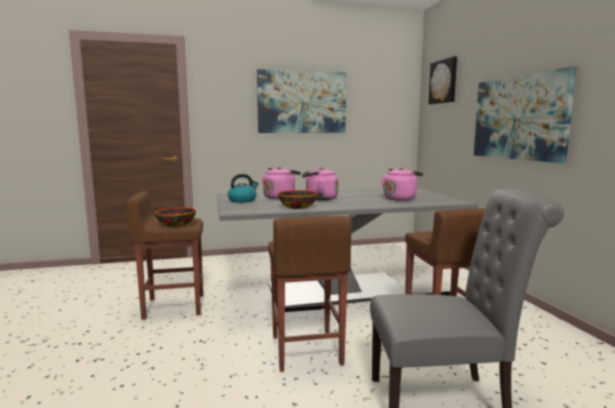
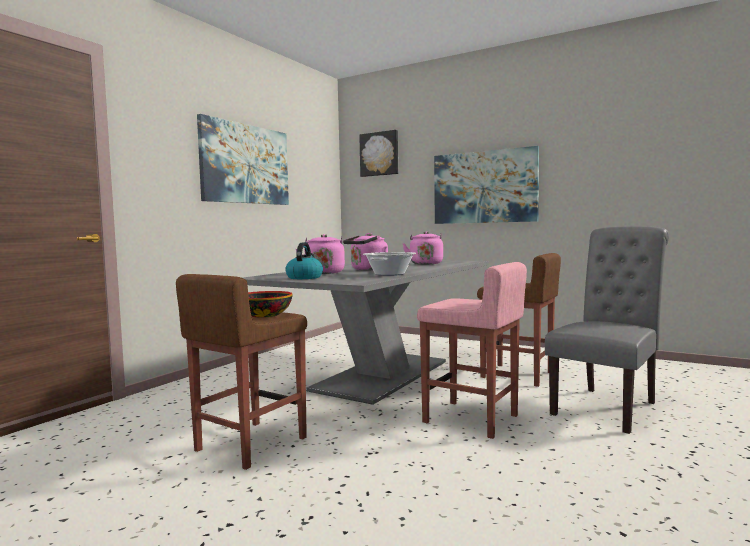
camera: 45 degrees left, 5 degrees down
(297, 207) = (389, 274): bowl -> cooking pot
(306, 350) = (472, 419): brown stool -> pink stool

